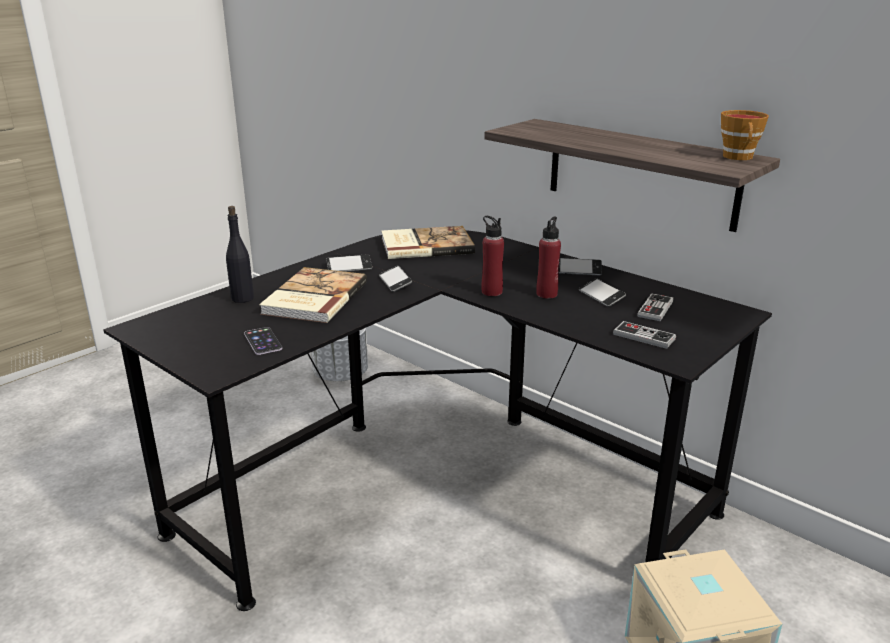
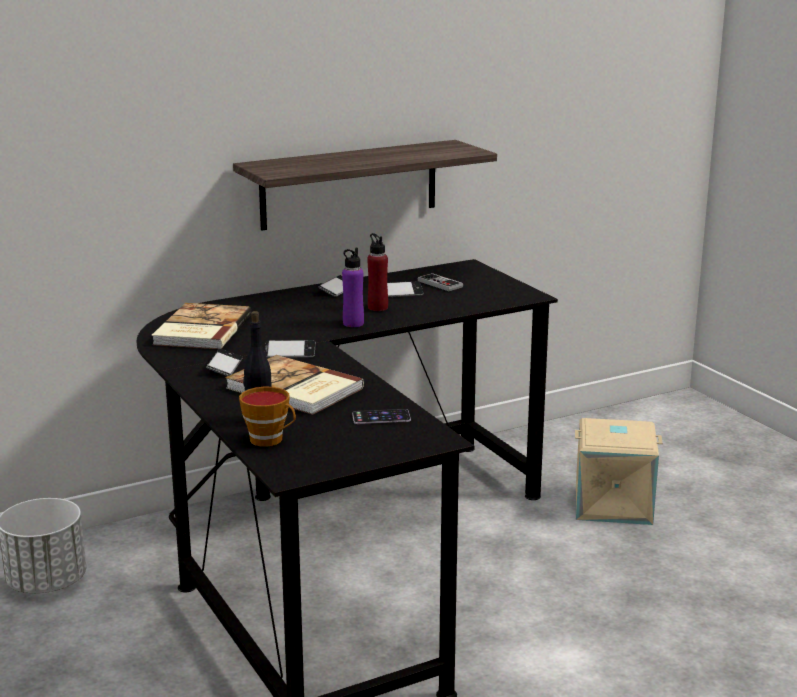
camera: 70 degrees left, 5 degrees down
(491, 292) = (353, 323): red bottle -> purple bottle
(644, 337) = (485, 296): game controller -> none
(739, 157) = (445, 145): cup -> cup (270, 440)

